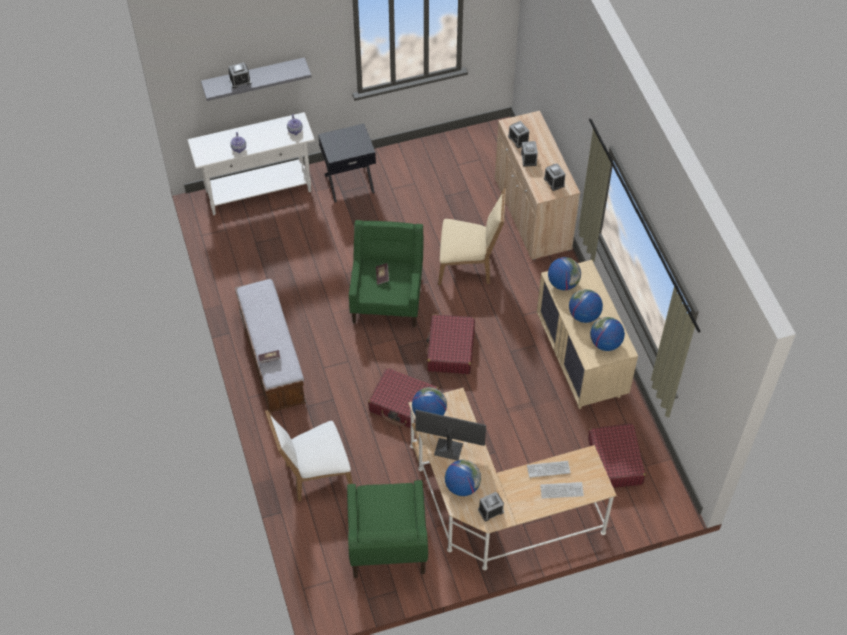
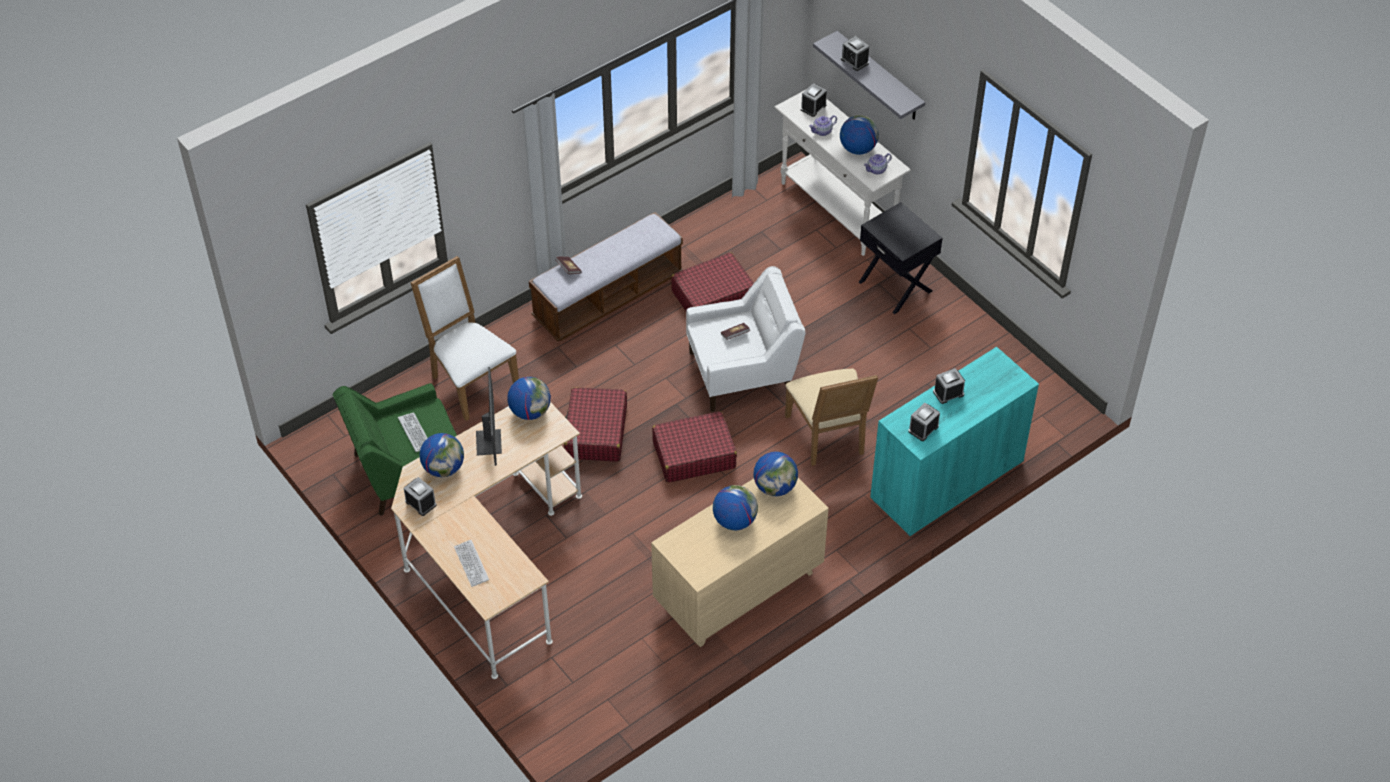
camera: 70 degrees right, 5 degrees down
(387, 296) = (743, 373): green armchair -> white armchair
(518, 139) = (974, 374): alarm clock -> alarm clock (813, 107)
(532, 214) = (946, 480): beige cabinet -> turquoise cabinet
(548, 469) = (496, 543): keyboard -> keyboard (415, 433)
(605, 343) = (701, 553): globe -> globe (857, 149)
(614, 462) = (600, 664): red suitcase -> red suitcase (712, 296)

